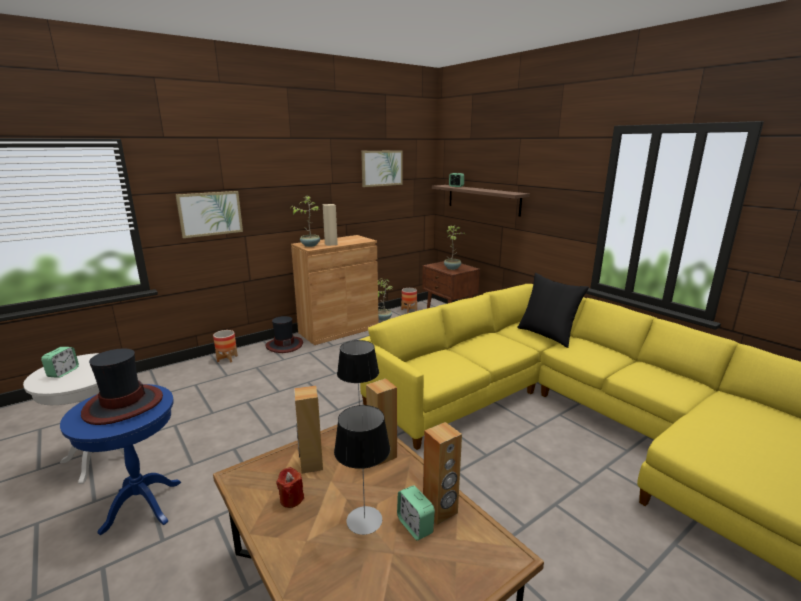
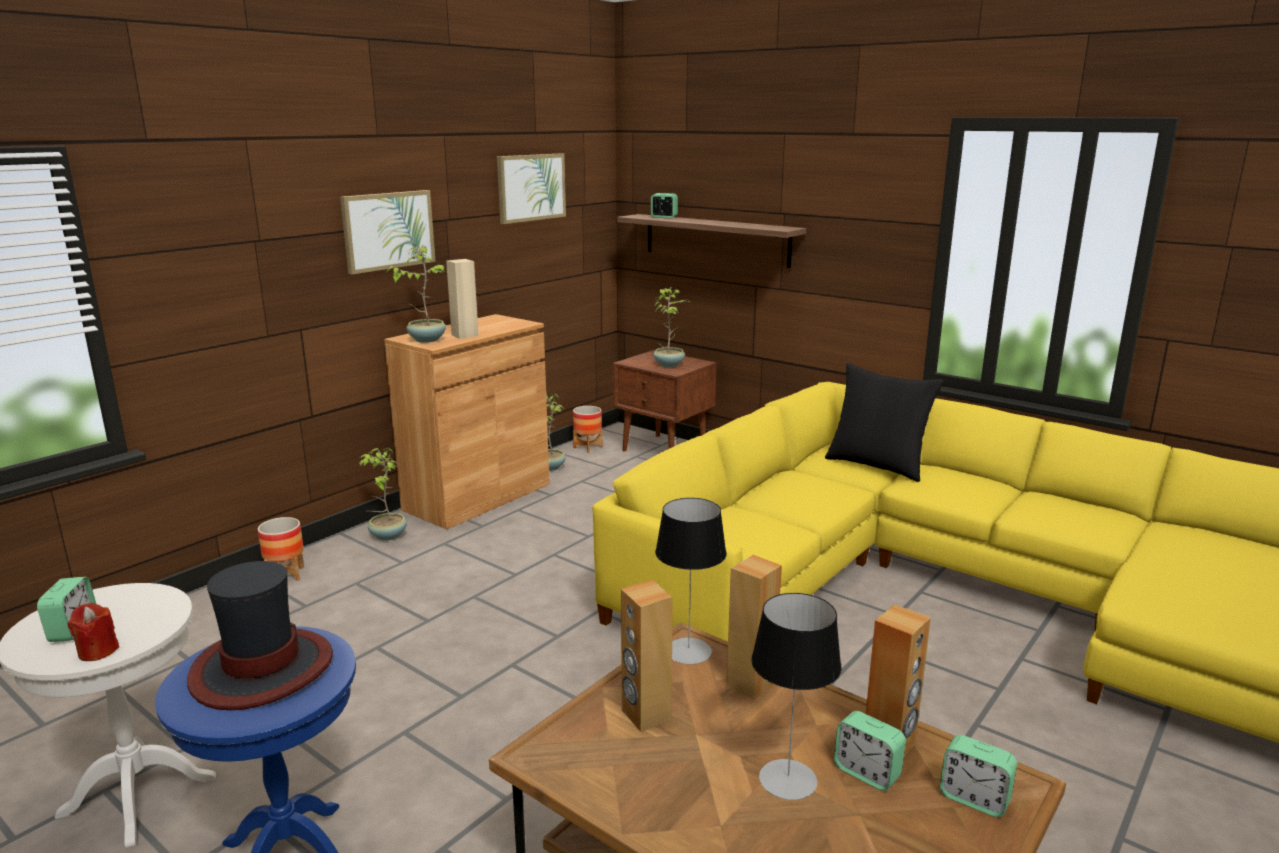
camera: 15 degrees left, 0 degrees up
(210, 213) = (238, 289): picture -> picture (388, 230)
(284, 345) = (387, 536): hat -> potted plant
(291, 499) = (653, 772): red candle -> red candle (98, 651)
(473, 559) = (974, 798): none -> alarm clock

